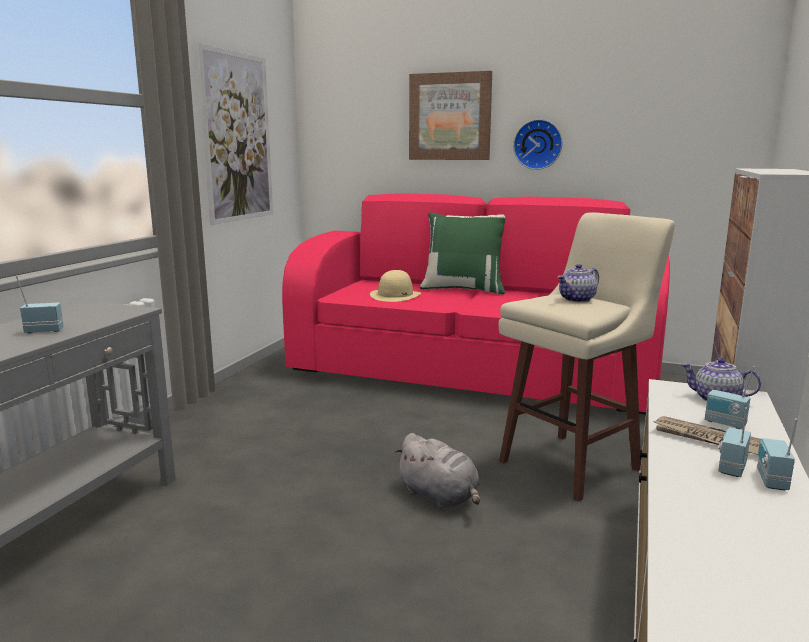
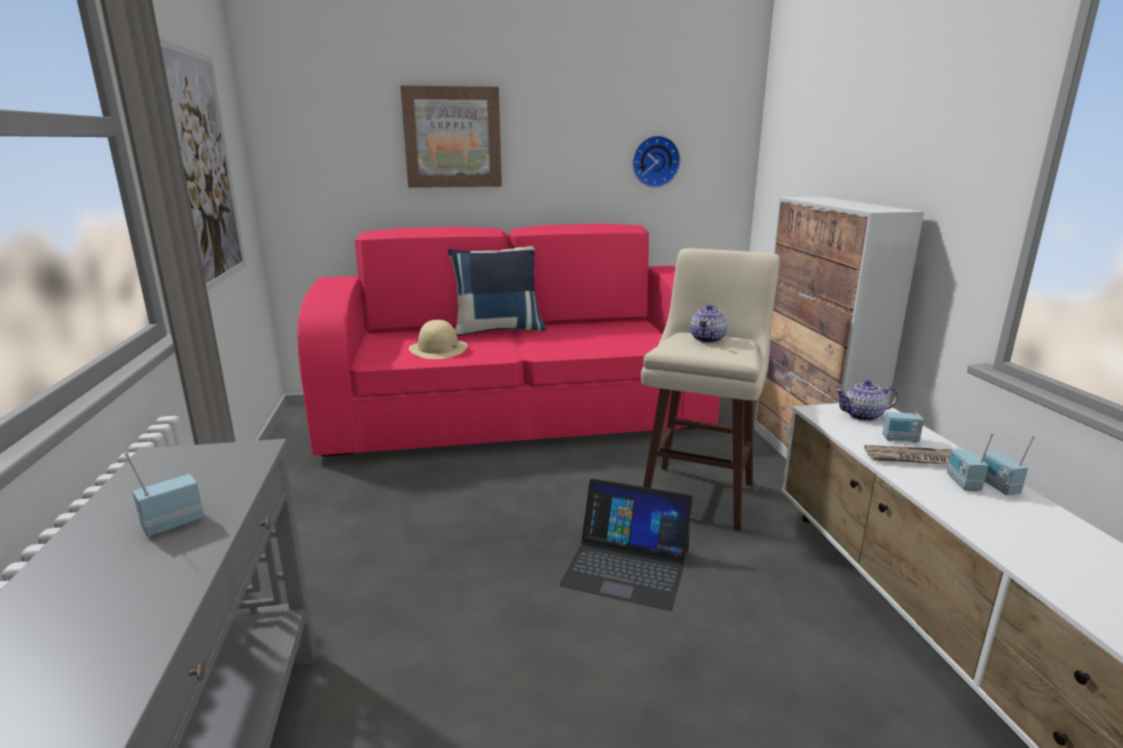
camera: 30 degrees left, 5 degrees up
(440, 496) = (626, 566): grey plush toy -> laptop
(464, 289) = (498, 330): green pillow -> blue pillow
(538, 144) = (552, 169): wall clock -> wall clock (655, 161)

